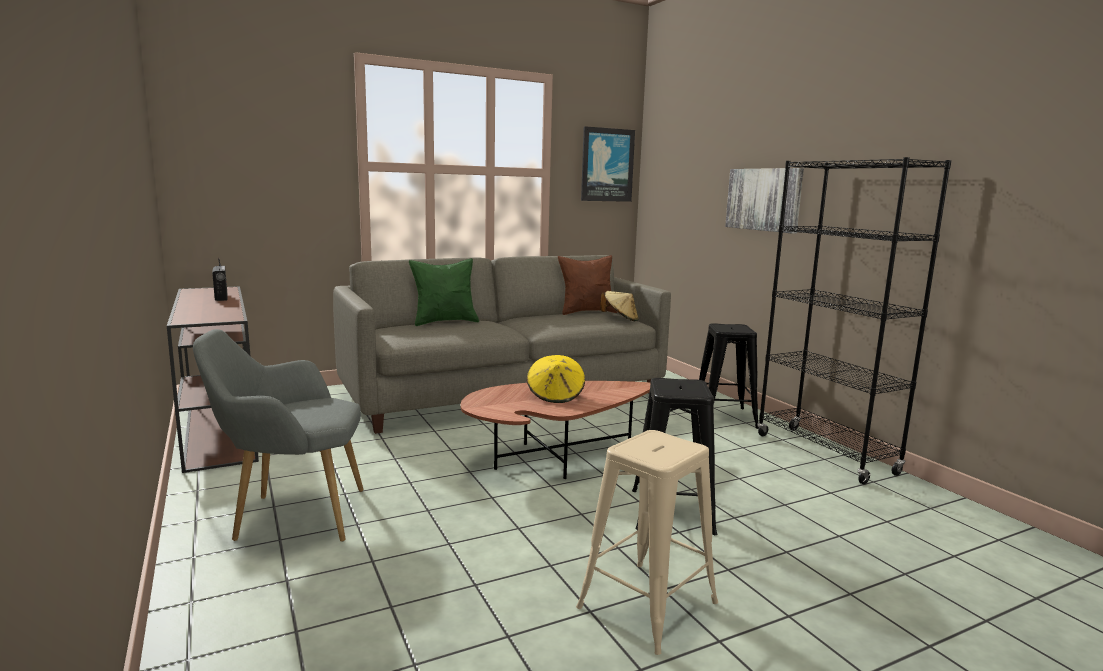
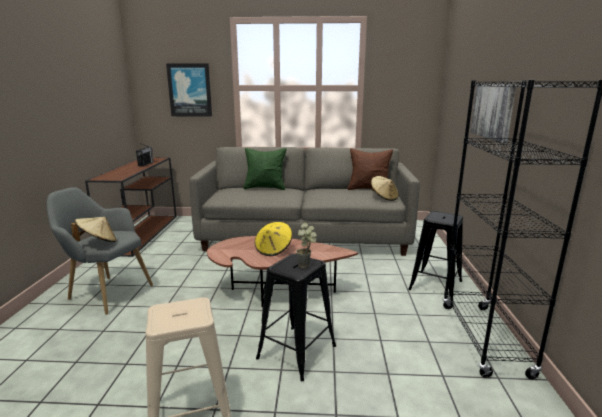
camera: 30 degrees right, 5 degrees up
(310, 418) = (97, 243): none -> beige hat
(607, 165) = (411, 80): picture -> picture (190, 90)
(694, 386) = (307, 266): none -> potted plant

